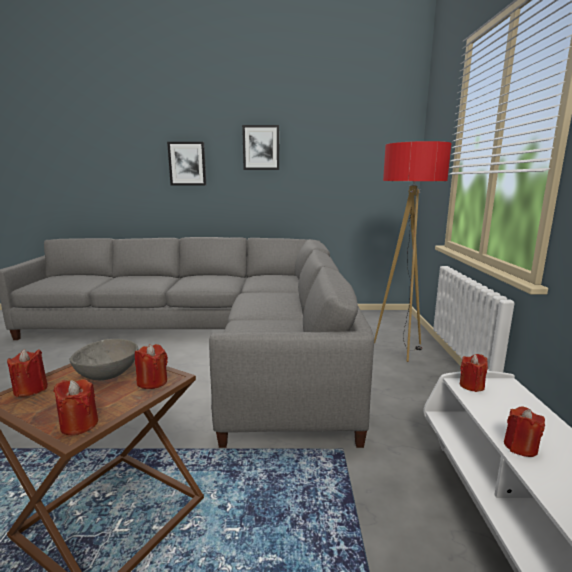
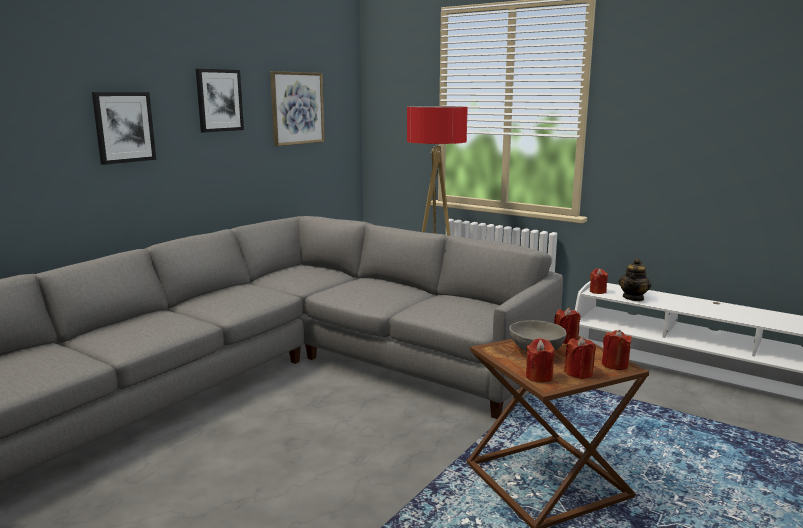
camera: 55 degrees left, 0 degrees up
(338, 155) = (297, 108): none -> picture
(497, 415) = (633, 298): none -> teapot
(520, 447) = (665, 304): red candle -> red candle (579, 373)

